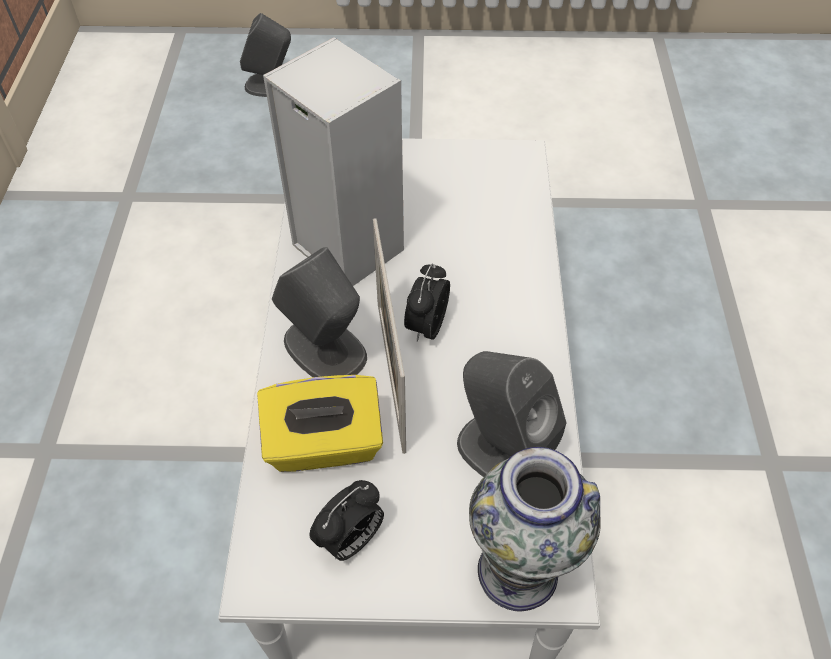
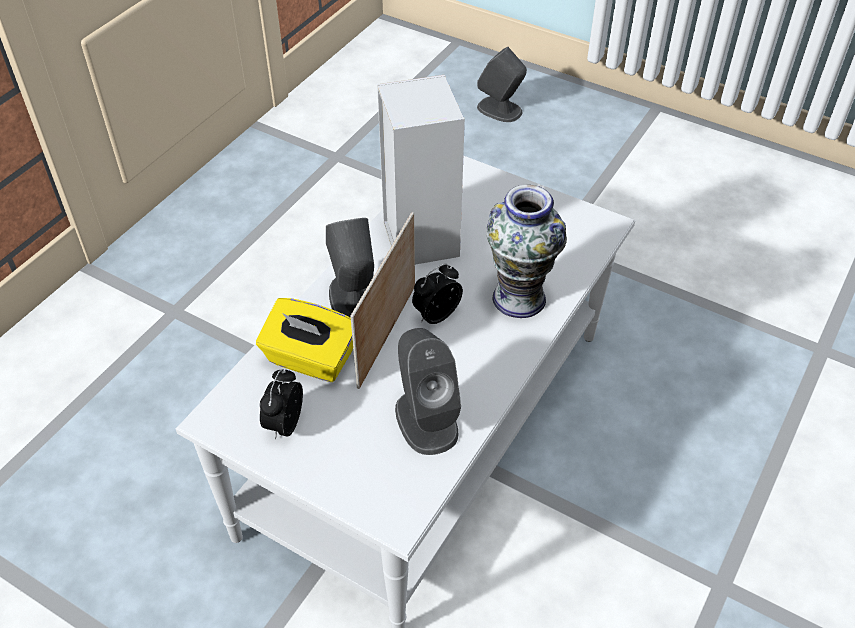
camera: 30 degrees right, 5 degrees down
(350, 540) = (284, 424): alarm clock -> alarm clock turned 120 degrees clockwise
(518, 570) = (378, 496): vase -> vase (519, 298)

